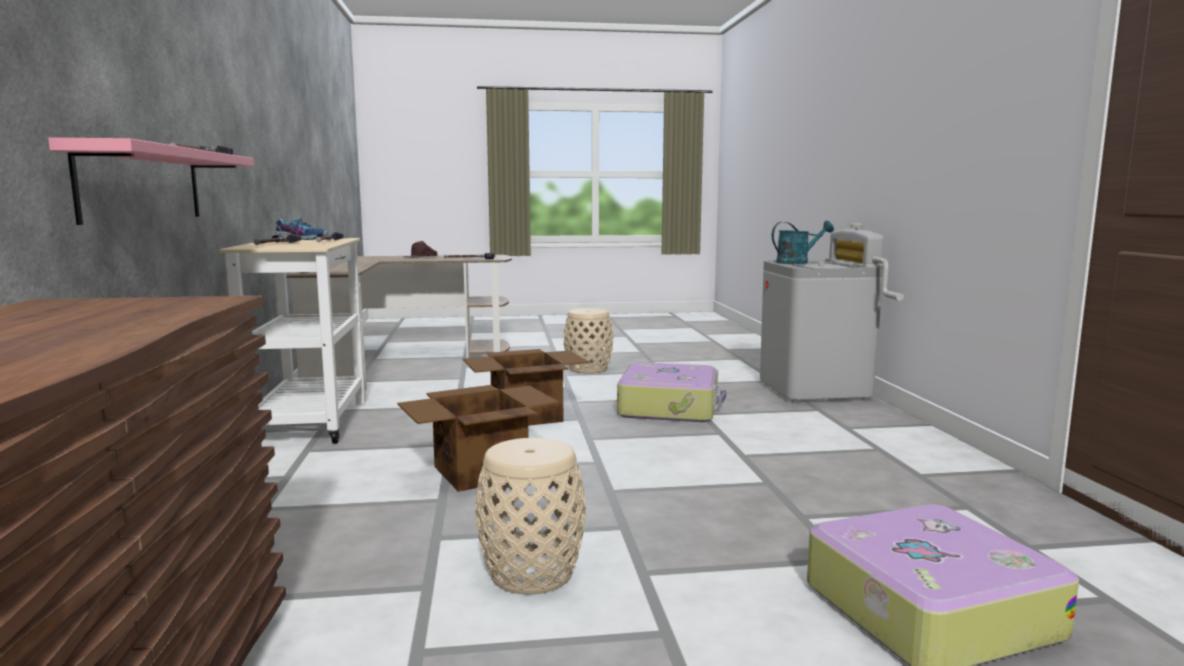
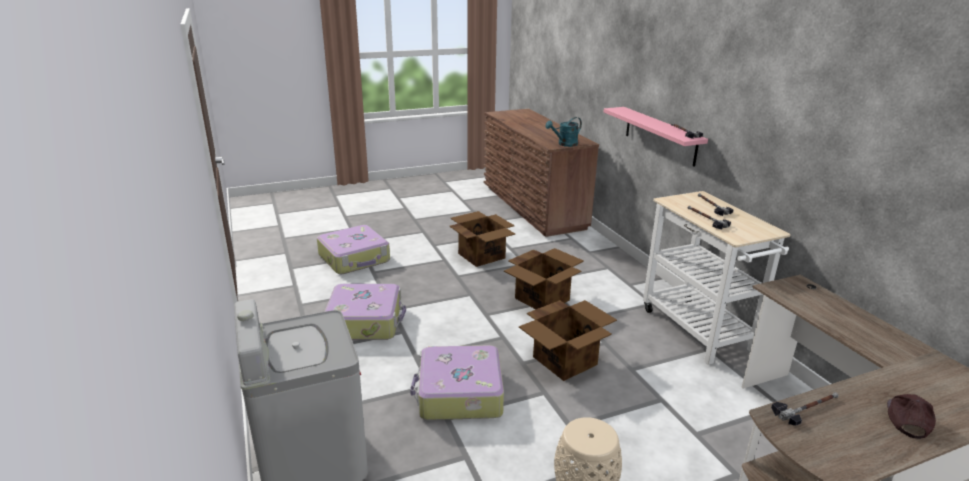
camera: 165 degrees right, 15 degrees up
(301, 239) = (756, 230): shoe -> none
(531, 574) = (481, 255): beige stool -> cardboard box
(797, 262) = (317, 359): turquoise watering can -> turquoise watering can (564, 144)
(813, 472) = (365, 321): none -> suitcase

